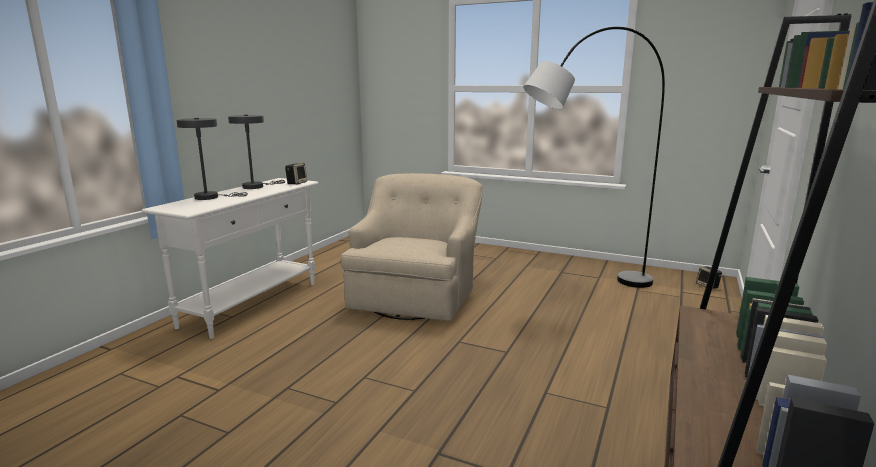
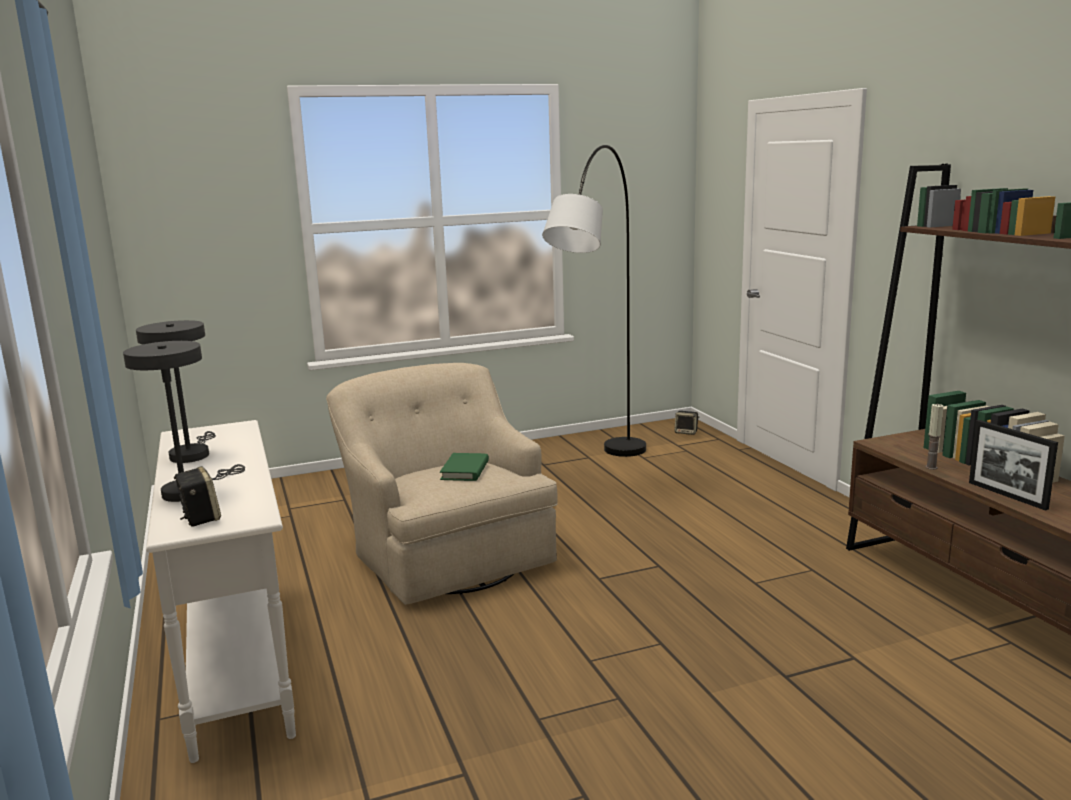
camera: 45 degrees left, 0 degrees up
(297, 183) = (237, 431): speaker -> speaker (199, 518)
(413, 241) = (465, 470): none -> green book
(693, 347) = (931, 467): none -> candle
(704, 397) = (1007, 495): none -> picture frame

